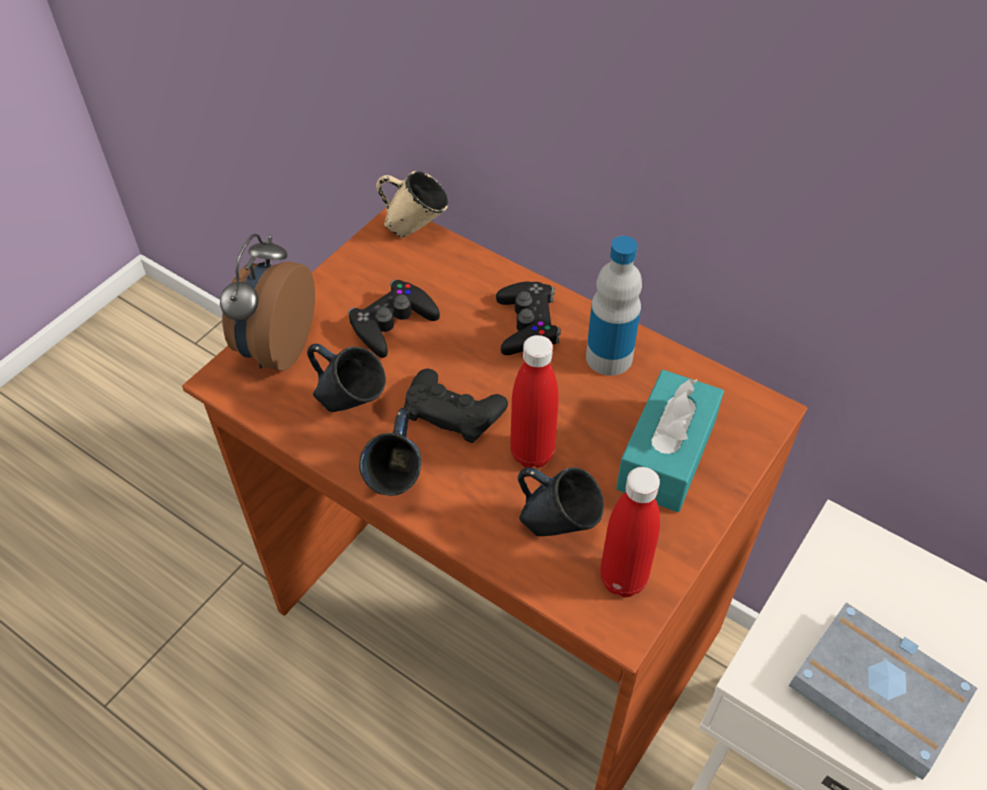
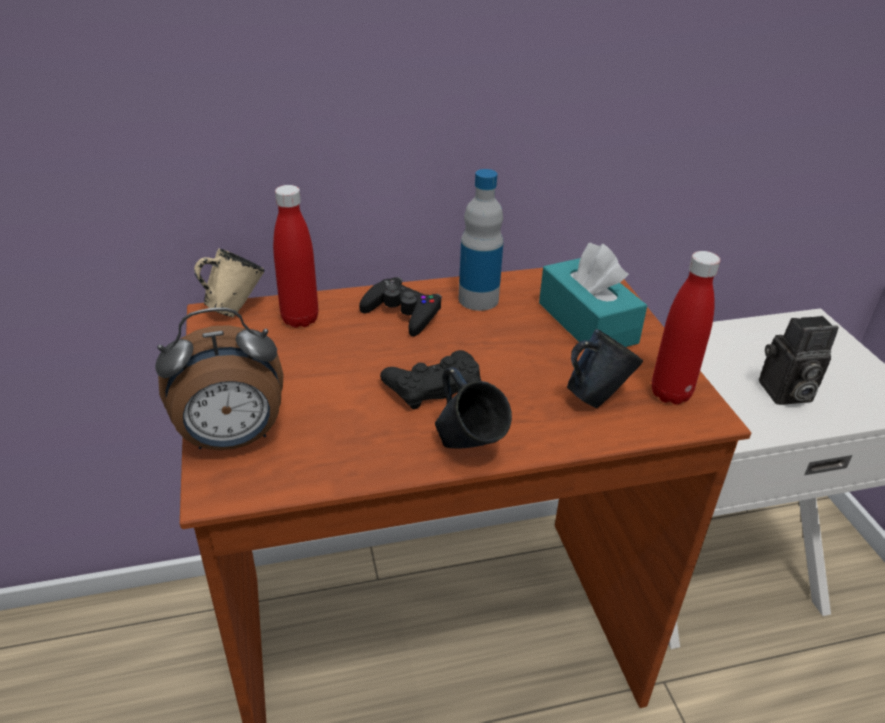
camera: 50 degrees left, 15 degrees down
(275, 348) = (232, 440): alarm clock -> alarm clock turned 75 degrees counterclockwise
(350, 405) = (355, 432): blue mug -> none
(392, 324) = (307, 367): black game controller -> none
(532, 453) = (519, 372): red bottle -> red bottle (300, 319)
(882, 692) = (784, 393): grey book -> camera

